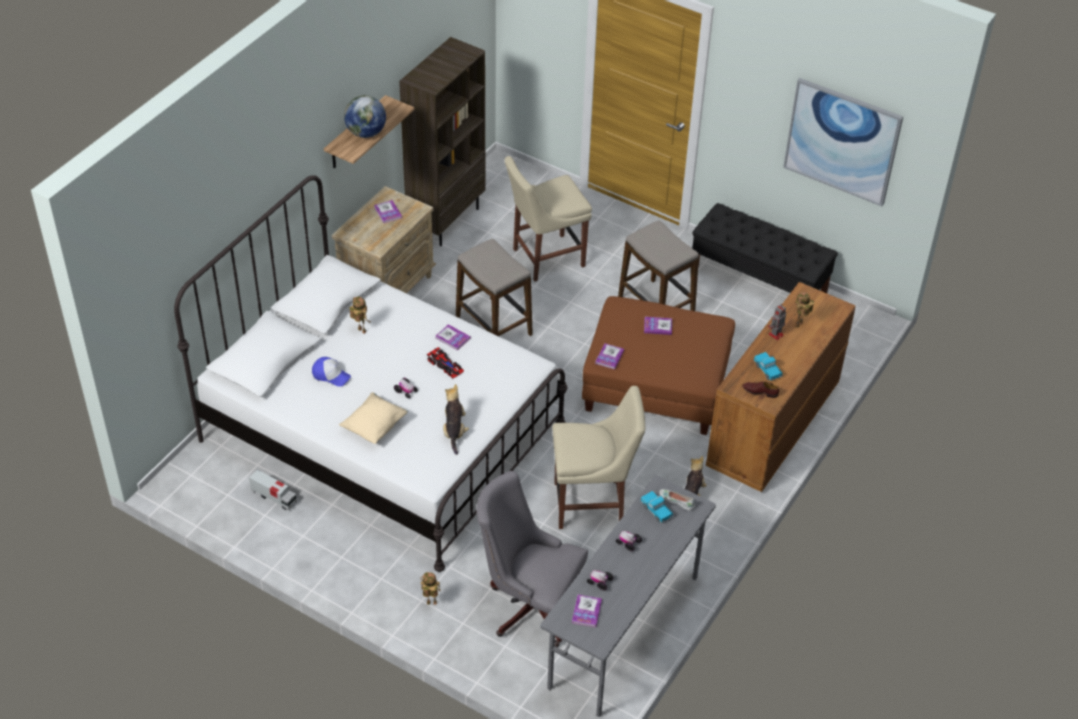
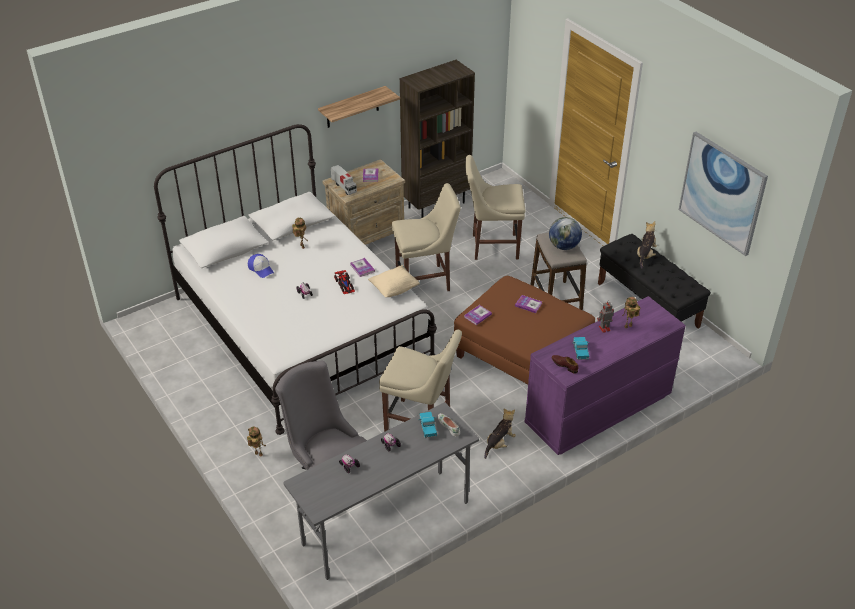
camera: 25 degrees right, 5 degrees down
(274, 497) = (200, 349): toy truck -> toy truck (344, 187)
(366, 133) = (353, 105): globe -> globe (563, 246)
(374, 427) = (266, 310): beige pillow -> beige pillow (394, 289)
(454, 431) = (320, 329): plush toy -> plush toy (645, 255)
(494, 326) = (426, 281): stool -> beige chair
(586, 611) = (324, 484): book -> none
(772, 426) = (597, 410): brown dresser -> purple dresser

